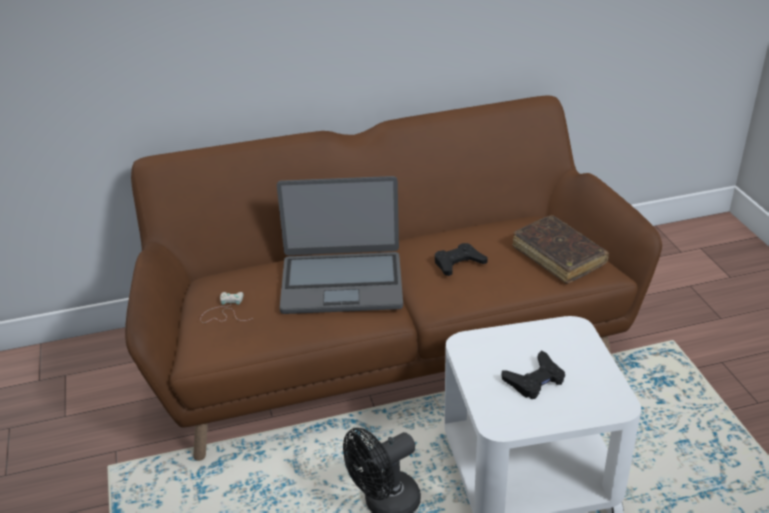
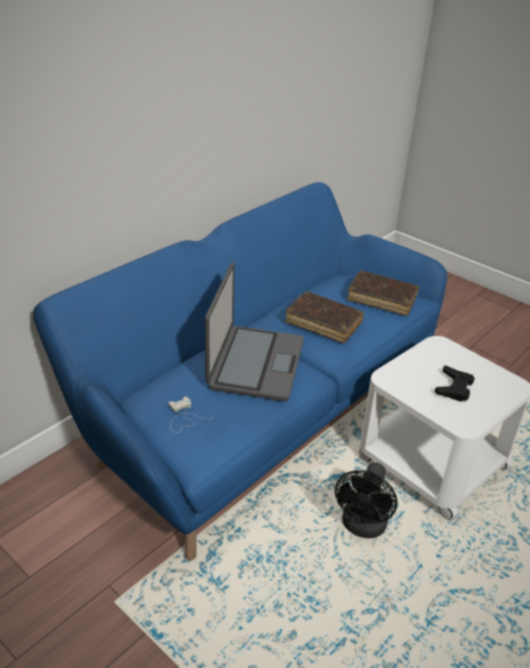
camera: 35 degrees left, 0 degrees up
(342, 283) = (255, 363): laptop -> laptop turned 45 degrees counterclockwise
(387, 348) = (261, 411): brown sofa -> blue sofa
(458, 263) = (323, 323): black game controller -> brown book

